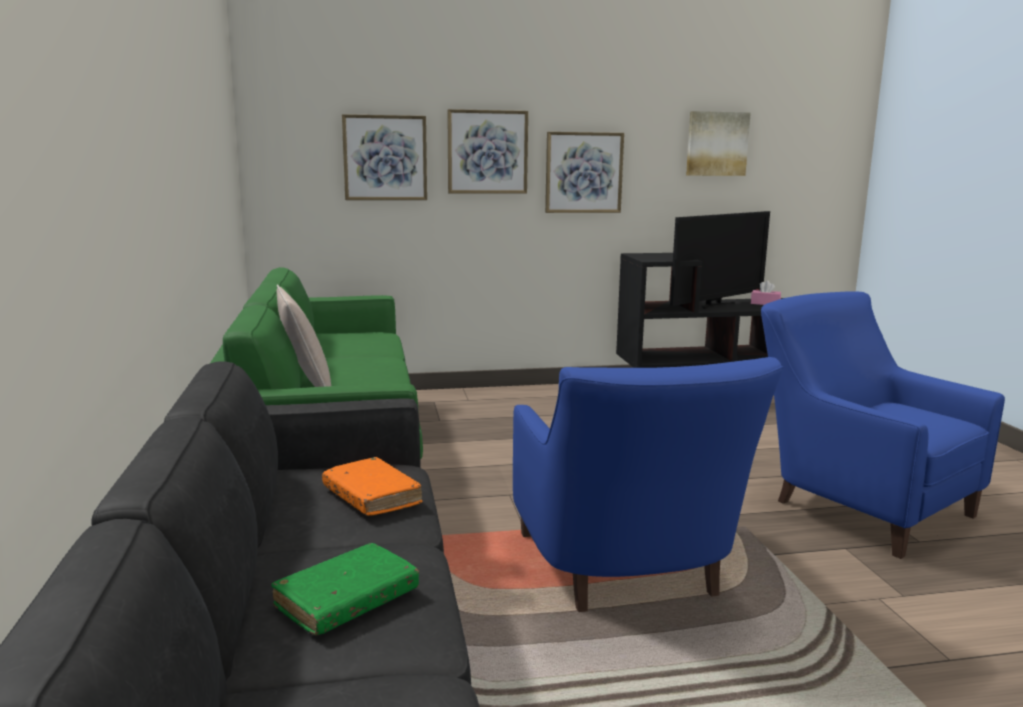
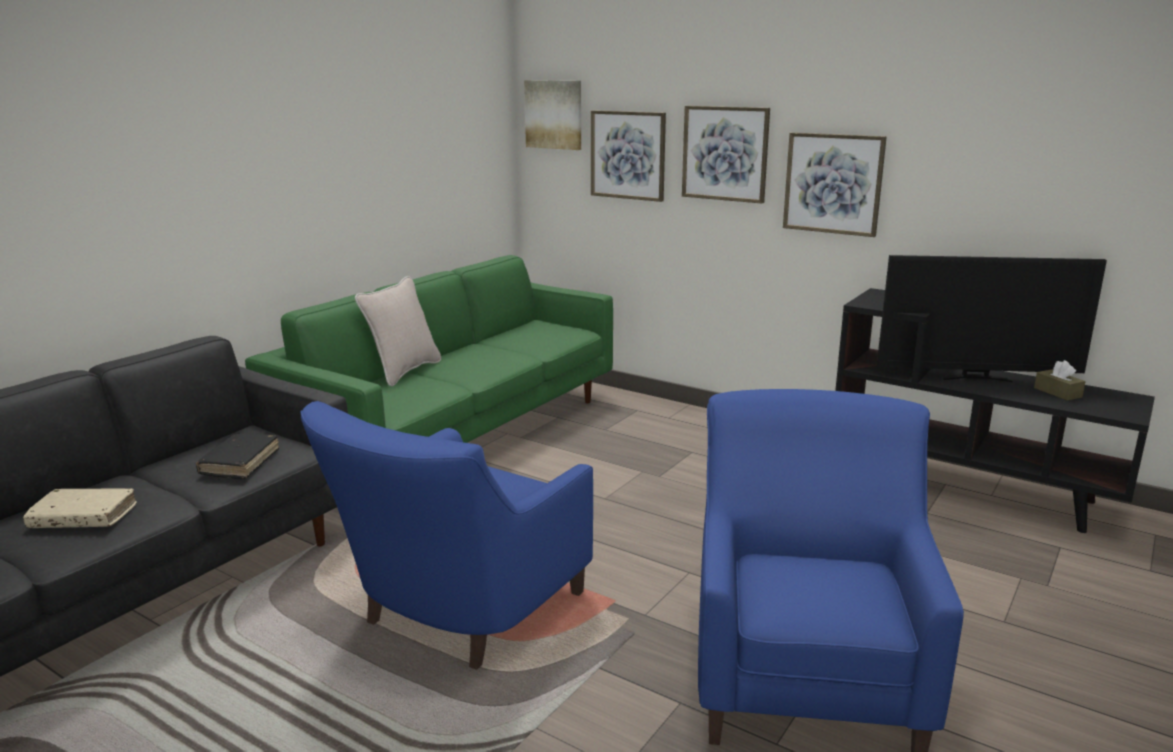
camera: 45 degrees right, 5 degrees up
(347, 600) = (83, 518): green book -> beige book
(372, 497) = (240, 463): orange book -> black book
(716, 144) = (1026, 155): picture -> picture (554, 114)
(765, 303) = (1057, 392): pink tissue box -> brown tissue box

